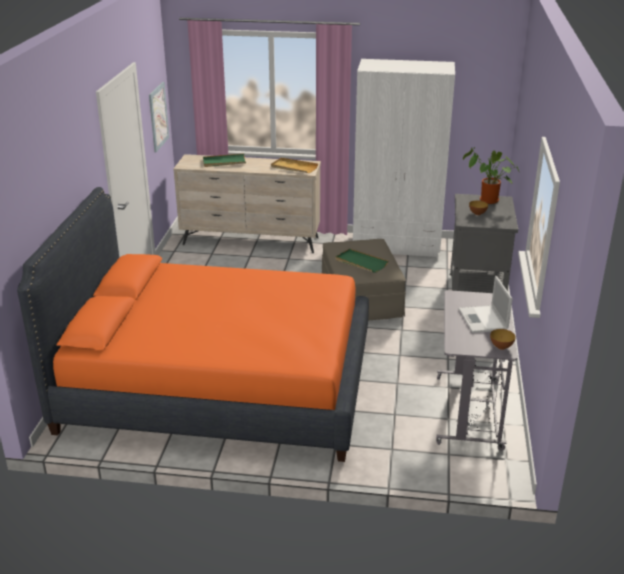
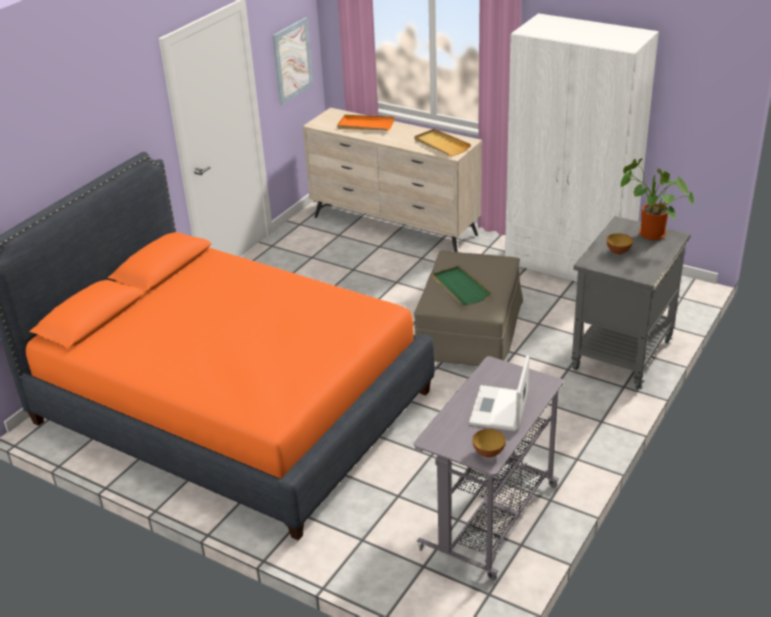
camera: 25 degrees right, 5 degrees up
(224, 162) = (365, 125): green tray -> orange tray

